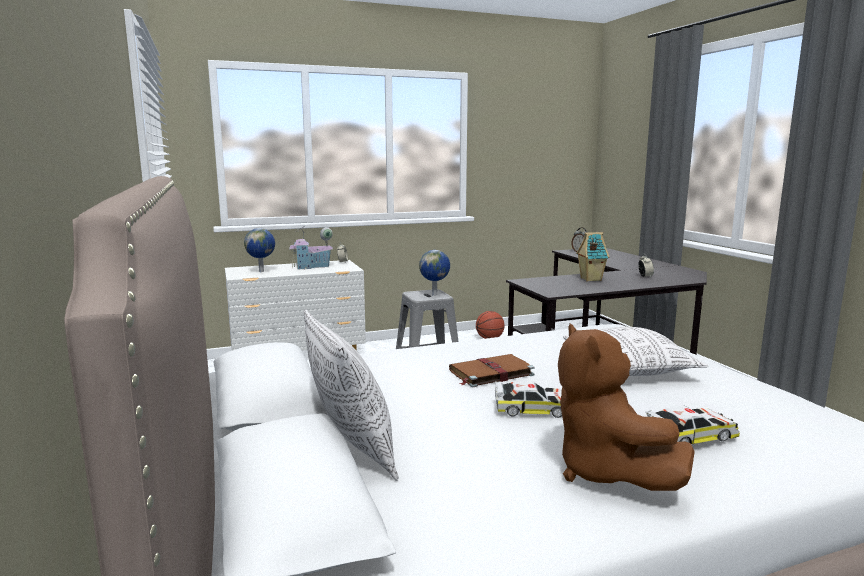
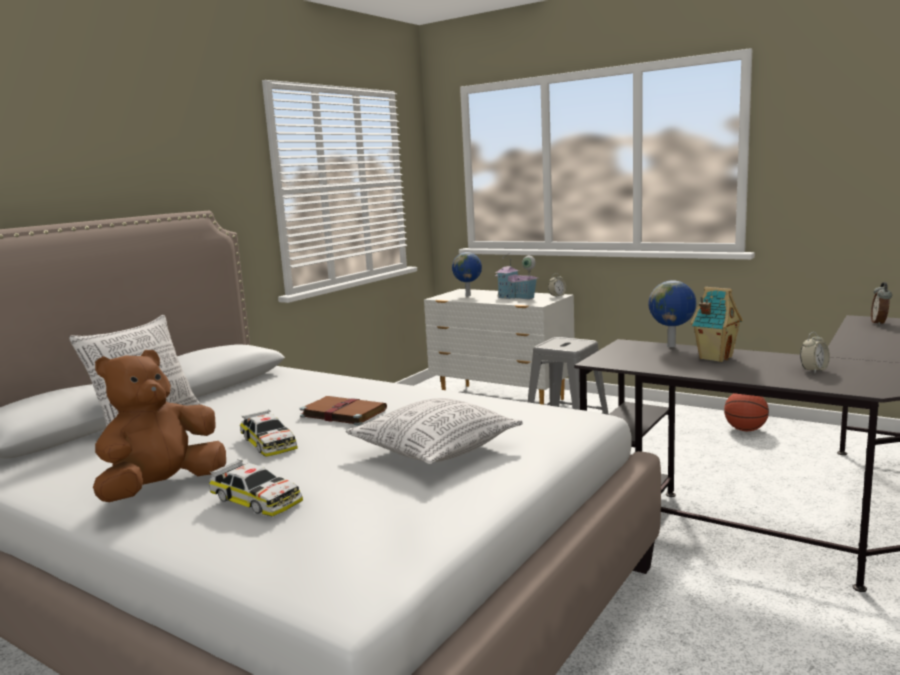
camera: 55 degrees right, 0 degrees up
(435, 294) = (573, 345): globe -> globe (672, 346)

